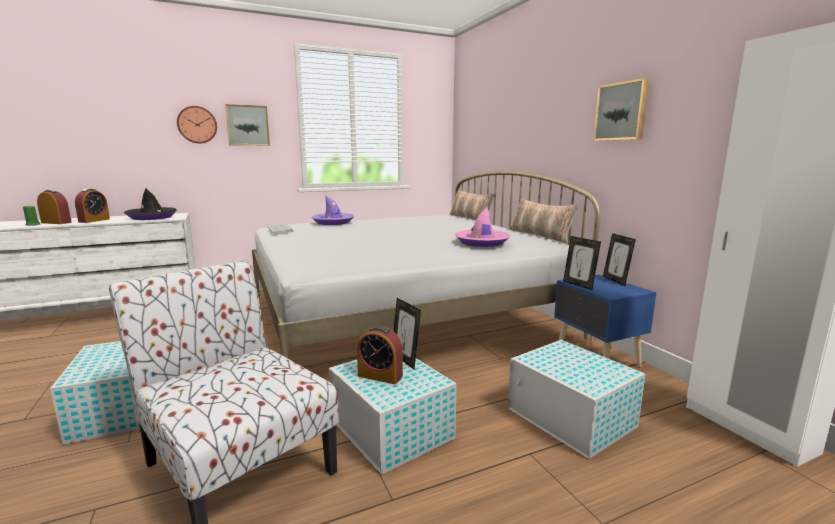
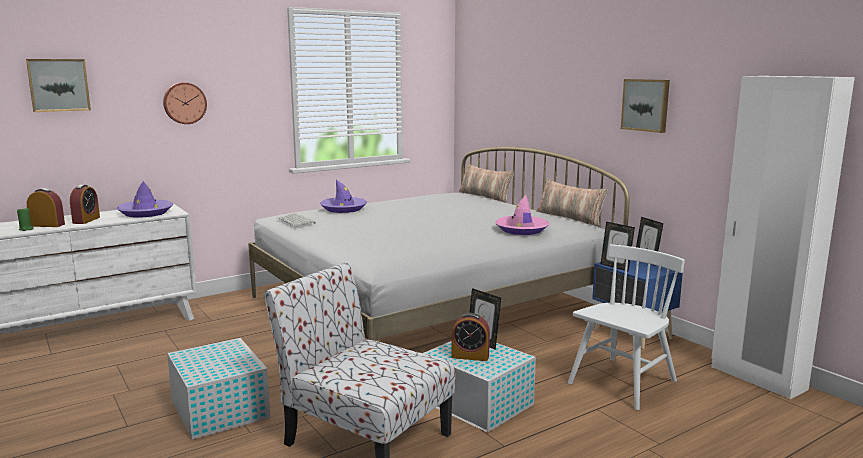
camera: 10 degrees left, 0 degrees up
(152, 217) = (145, 213): black hat -> purple hat
(247, 125) = (238, 101): picture -> picture (58, 85)
(572, 418) = (622, 383): white storage box -> white chair

